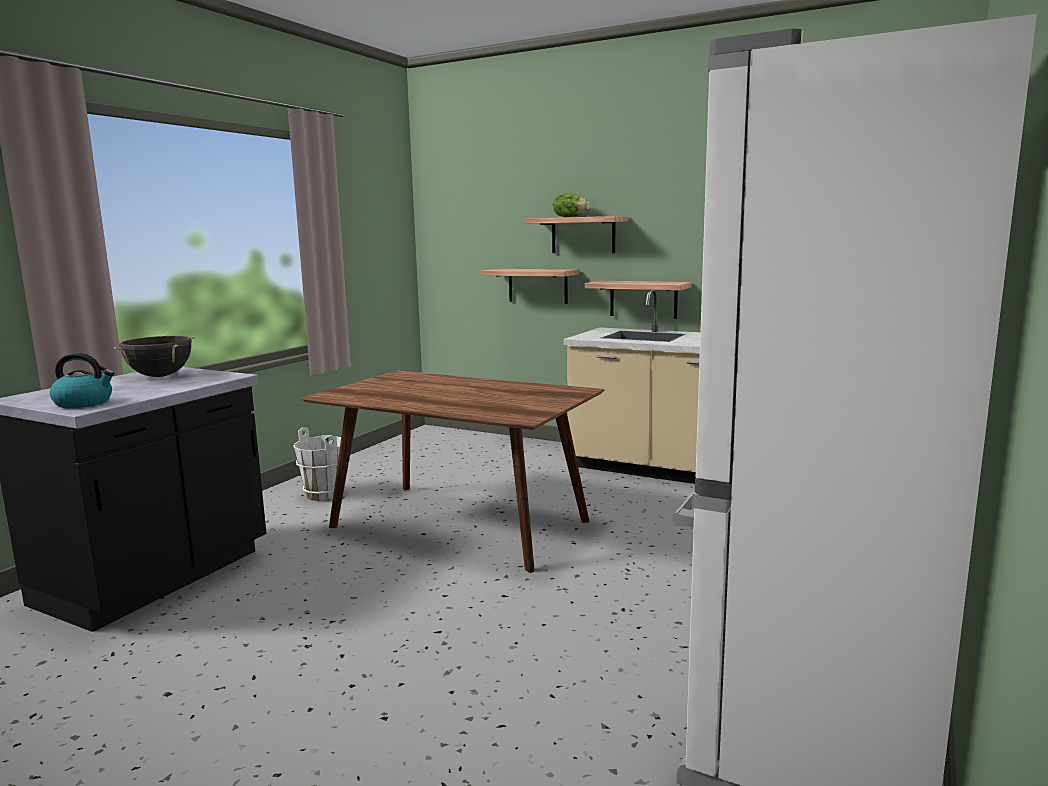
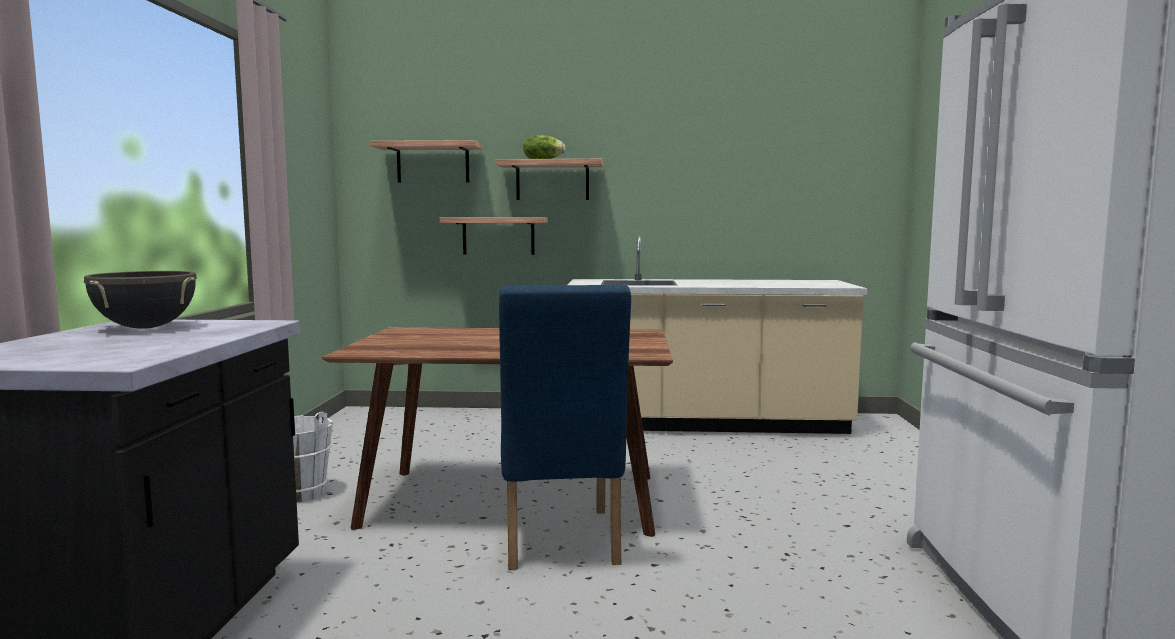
camera: 25 degrees left, 5 degrees down
(84, 403) = (102, 357): kettle -> none
(454, 565) = (560, 543): none -> blue chair
(643, 299) = (620, 247): shelf -> shelf (433, 163)

